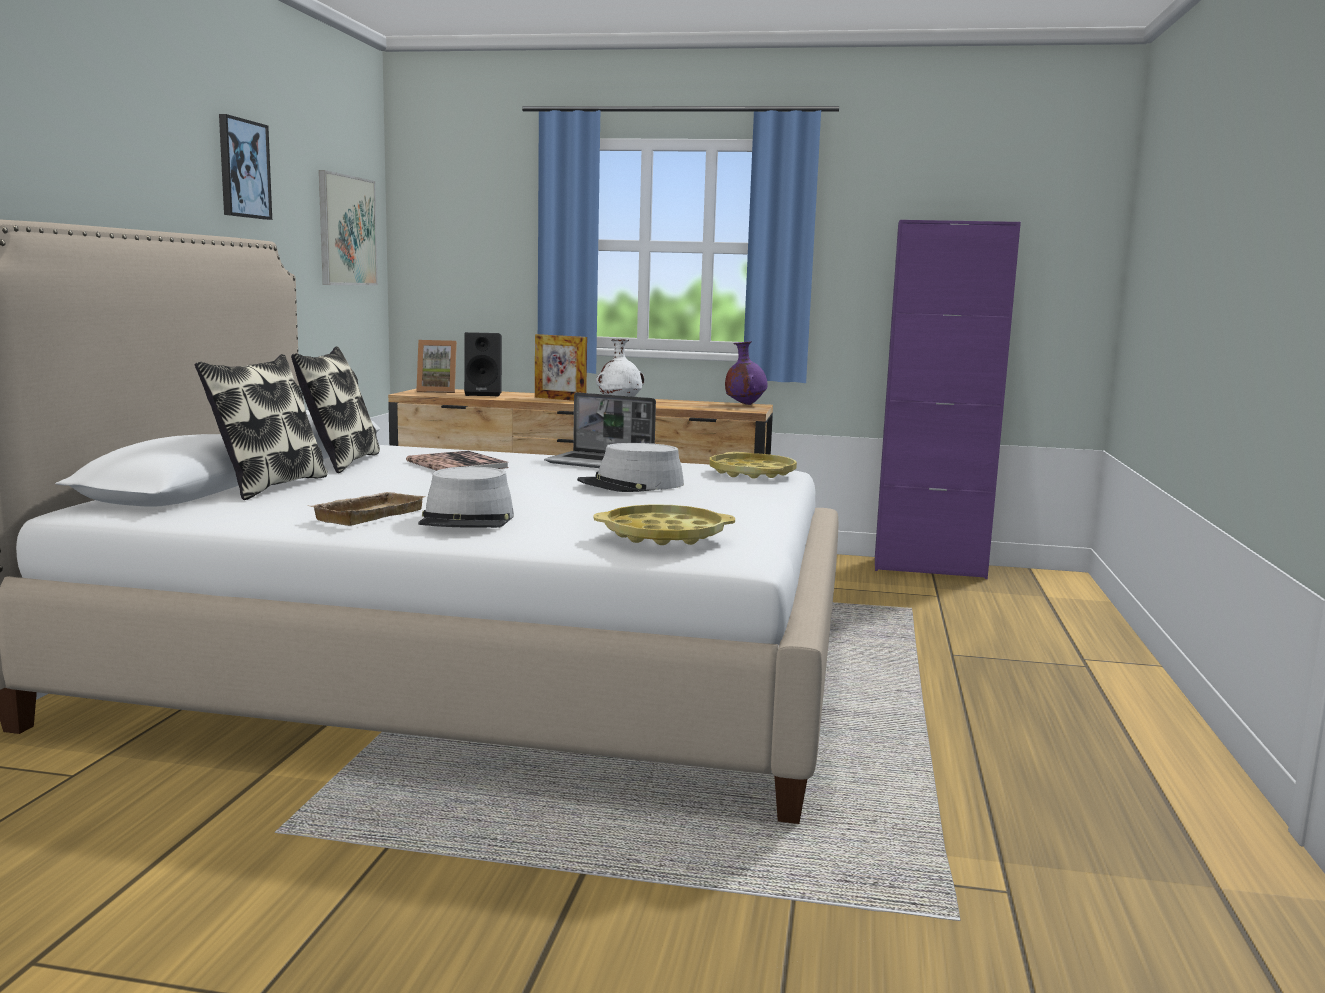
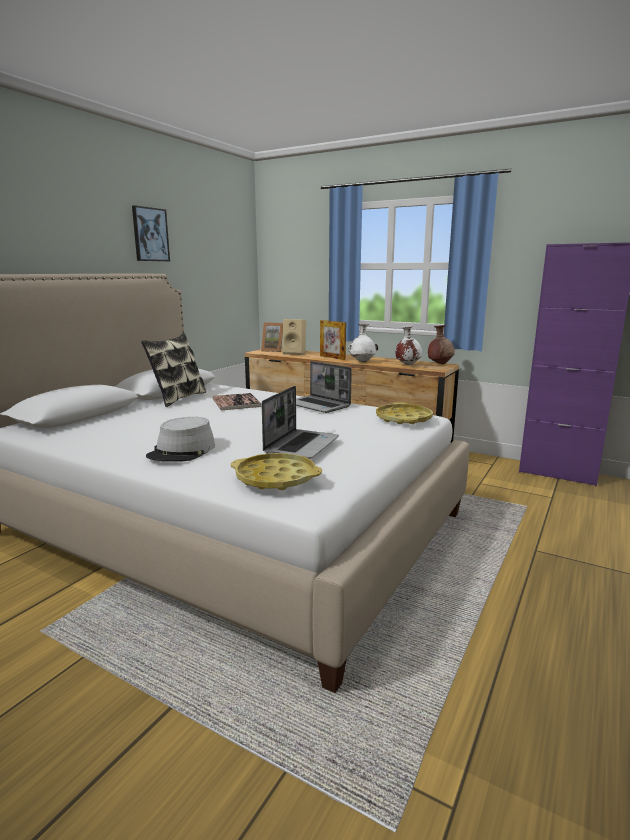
camera: 20 degrees right, 5 degrees up
(268, 486) = (118, 415): pillow -> none
(347, 230) = (227, 263): picture -> none
(367, 514) = (135, 442): beige tray -> none
(484, 394) = (295, 353): black speaker -> beige speaker
(631, 485) = (315, 425): grey hat -> none
(648, 503) = (301, 445): none -> laptop
(697, 406) = (407, 365): none -> white vase
(744, 404) = (440, 364): purple vase -> brown vase

